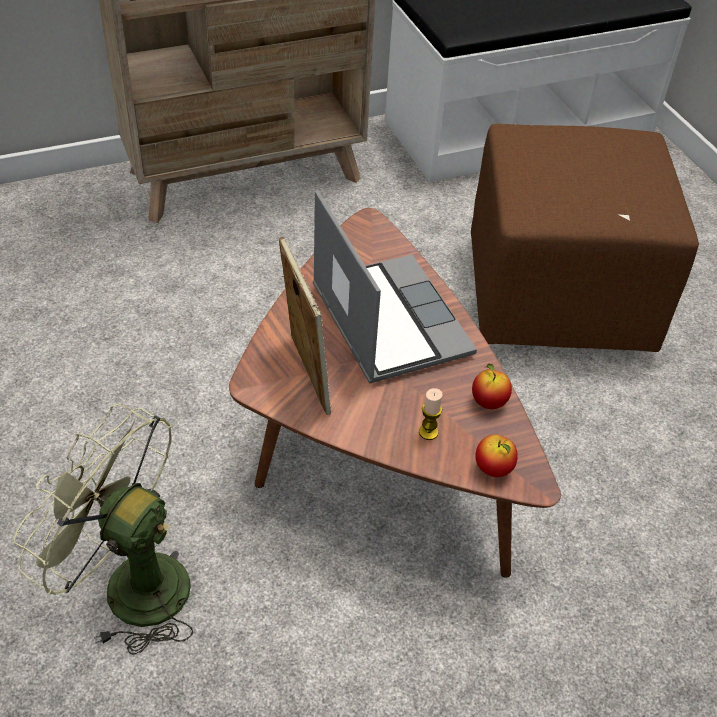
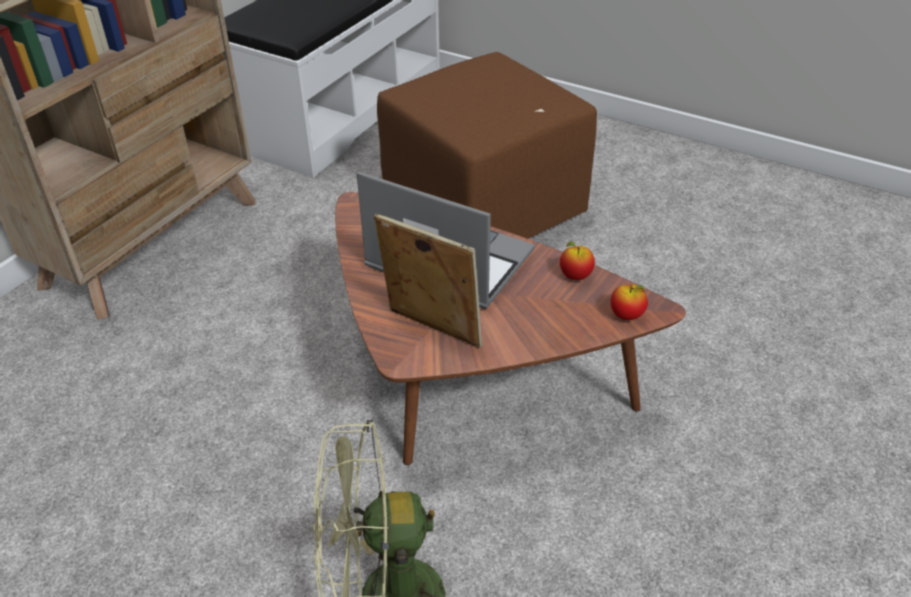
camera: 35 degrees left, 5 degrees down
(428, 432) = (560, 318): candle -> none

